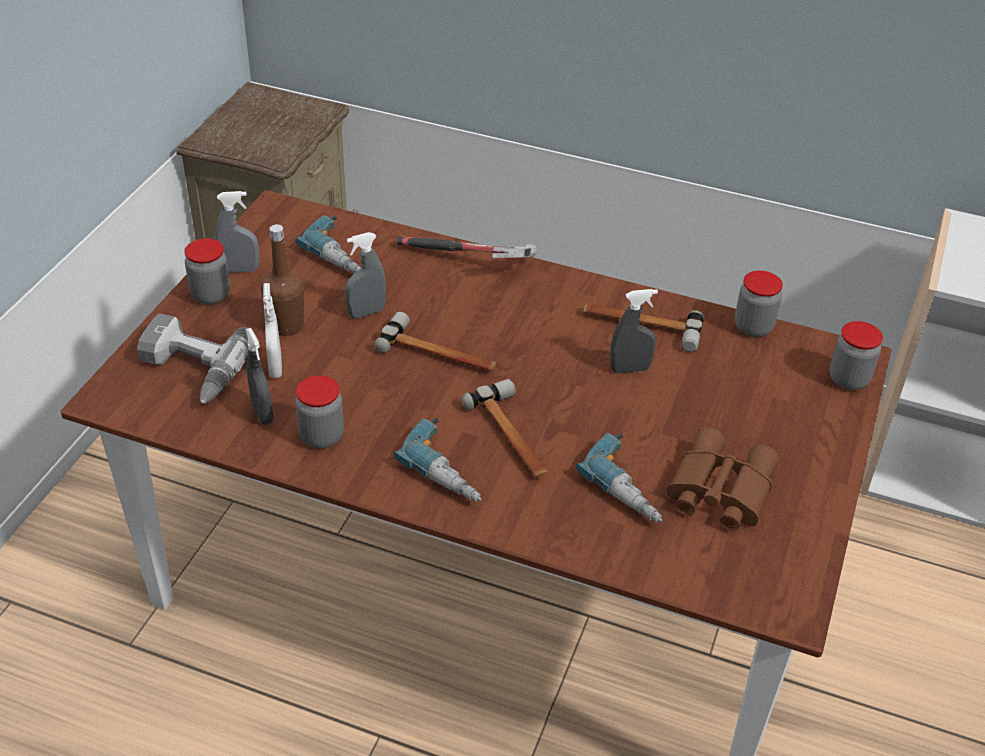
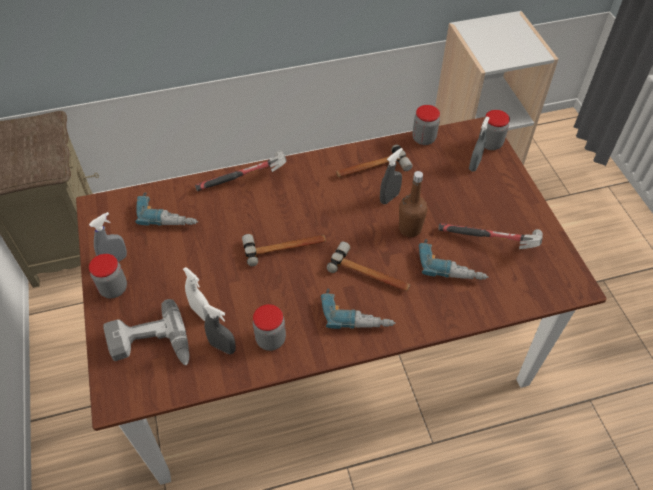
camera: 35 degrees left, 10 degrees up
(286, 326) = (181, 281): brown bottle -> brown bottle (410, 229)
(366, 312) = (220, 245): grey spray bottle -> grey spray bottle (474, 165)
(717, 491) = (491, 242): brown binoculars -> hammer

